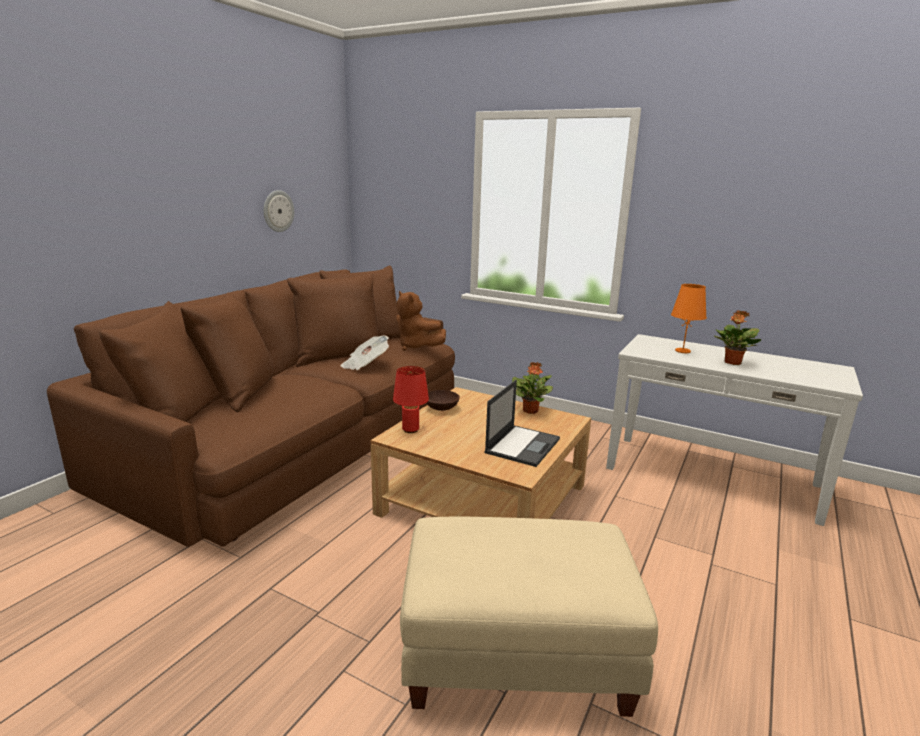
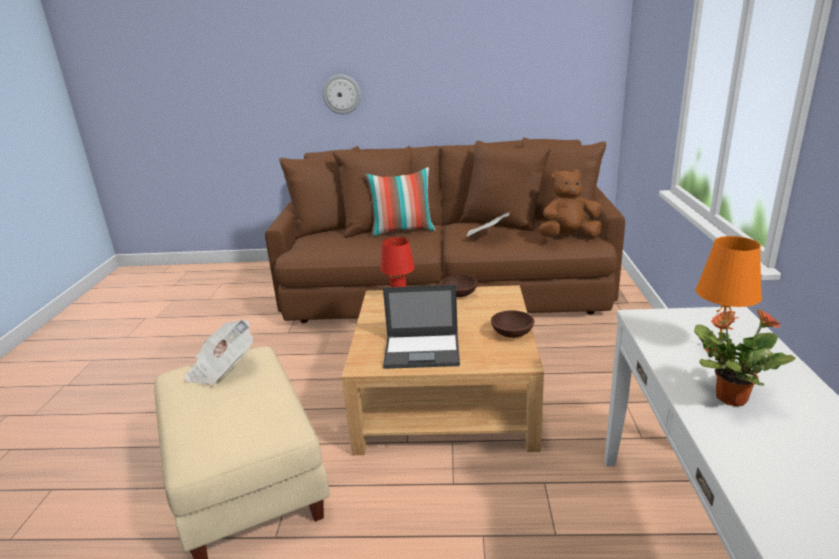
camera: 65 degrees right, 5 degrees up
(278, 211) = (515, 74): wall clock -> wall clock (341, 94)
(280, 386) = (402, 230): none -> pillow
(416, 347) = (568, 237): brown plush toy -> brown plush toy turned 60 degrees clockwise
(466, 545) = (222, 369): none -> newspaper
(530, 410) = (512, 334): potted plant -> brown bowl

